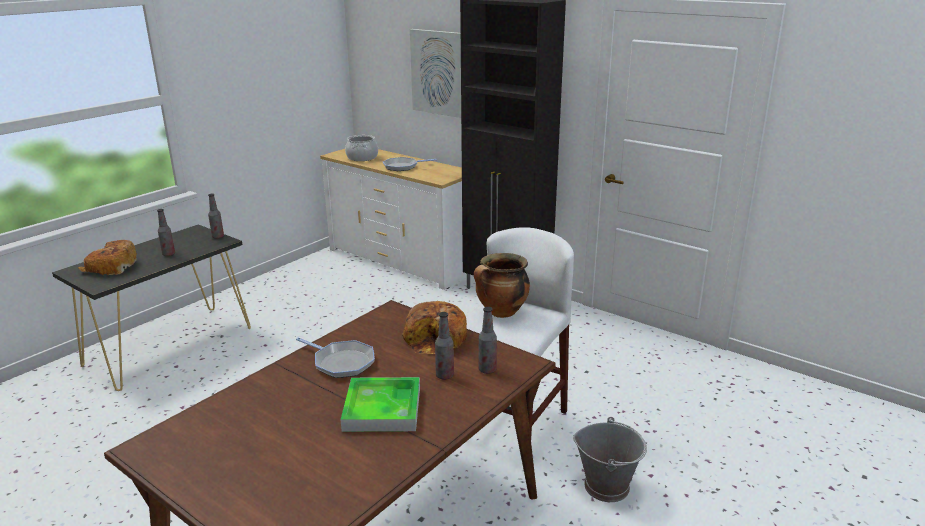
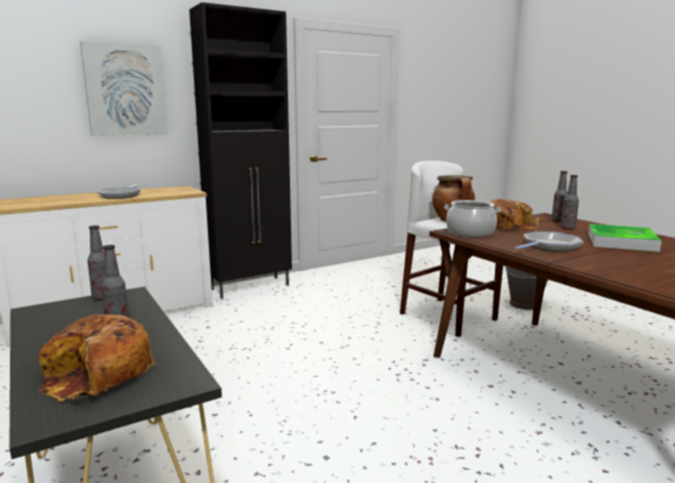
camera: 70 degrees left, 10 degrees down
(362, 157) = (46, 201): cooking pot -> cooking pot (470, 233)

